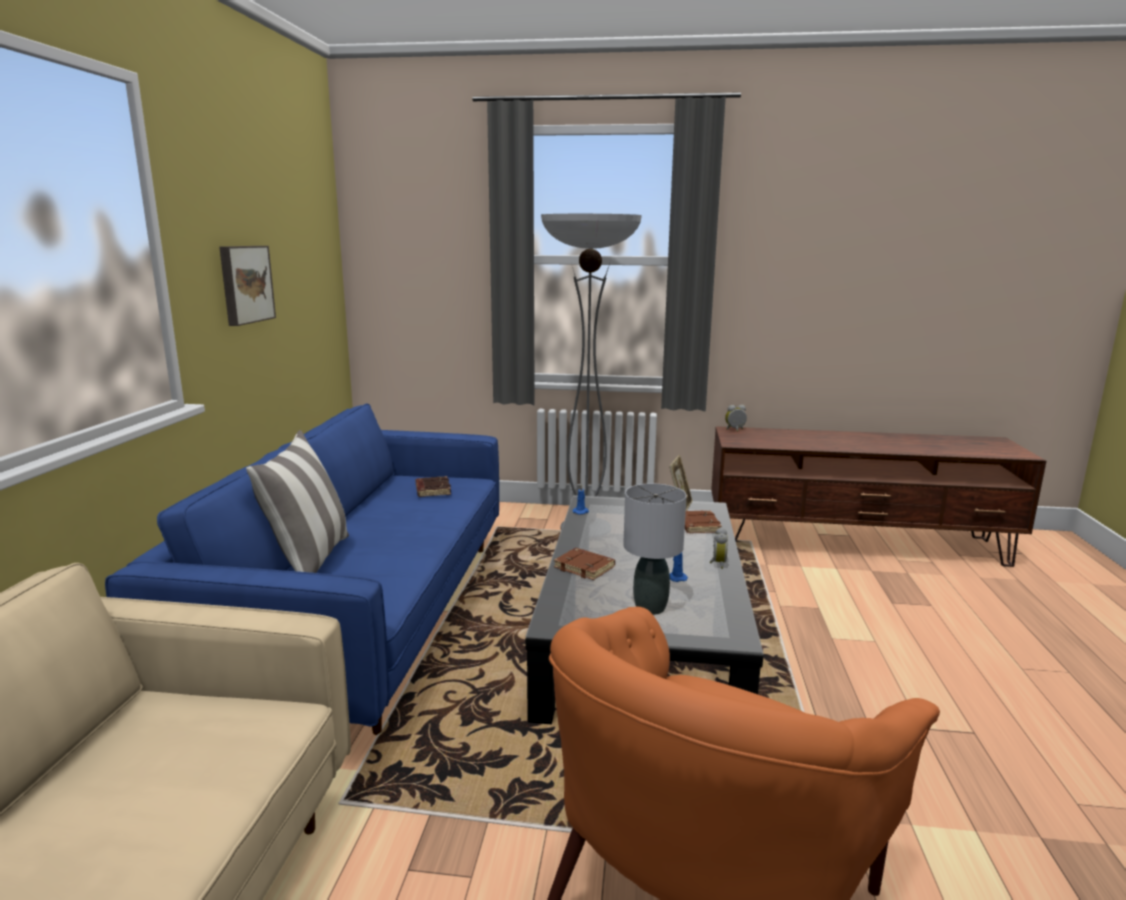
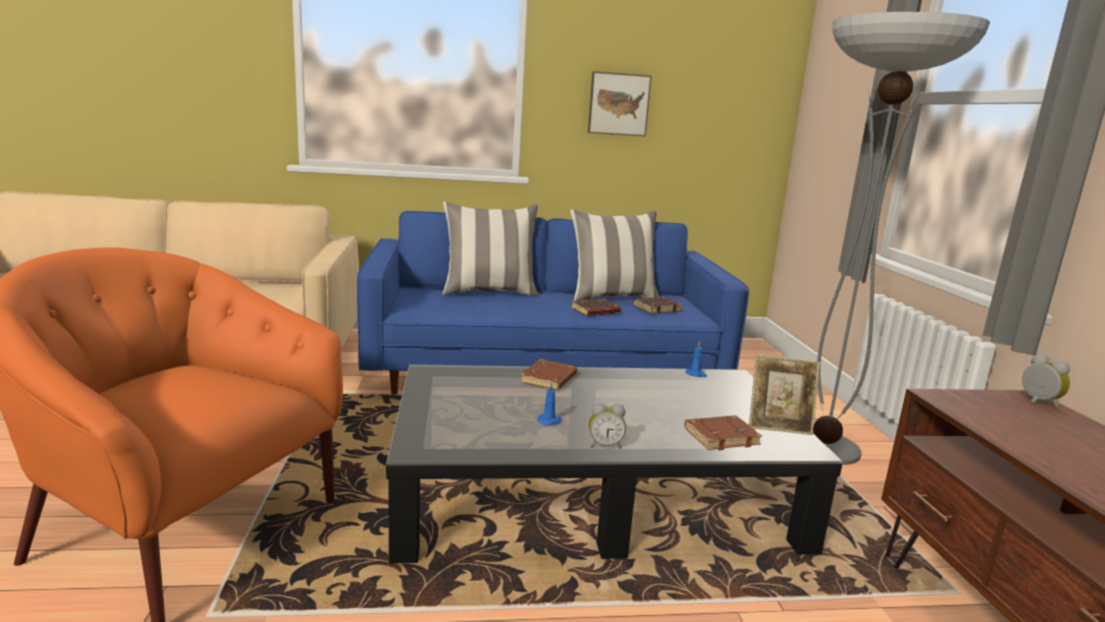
camera: 75 degrees right, 0 degrees up
(377, 502) = (612, 297): none -> pillow
(431, 515) = (595, 311): none -> brown book
(650, 607) = (472, 408): grey table lamp -> none

